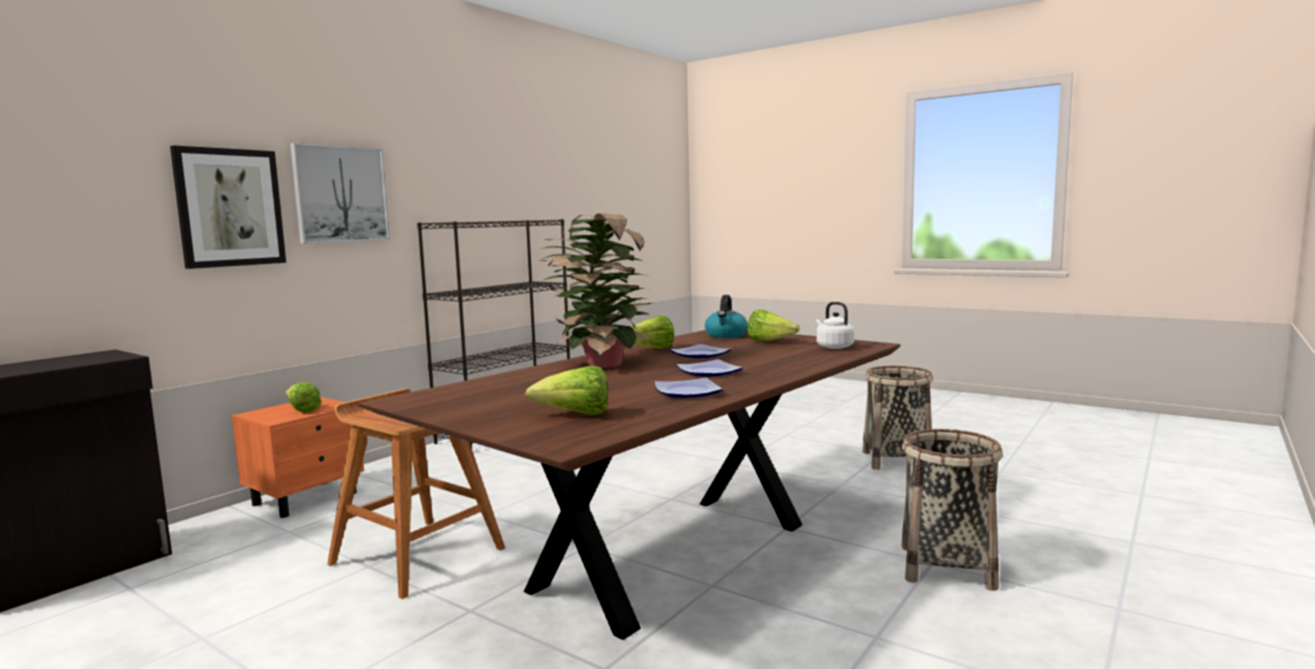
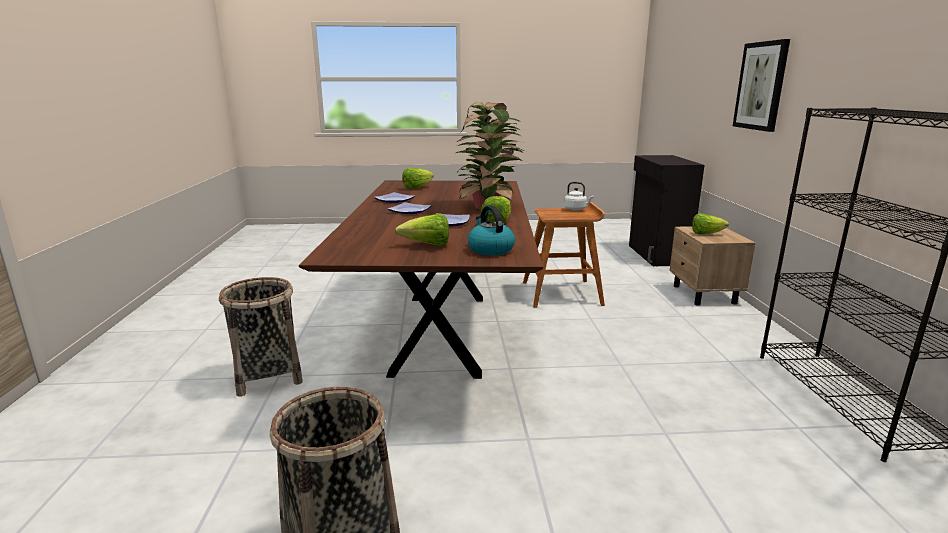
camera: 140 degrees right, 10 degrees up
(307, 498) = (704, 295): orange nightstand -> beige nightstand
(341, 194) = (822, 74): picture -> none
(833, 347) = (360, 248): white kettle -> white kettle (576, 209)

